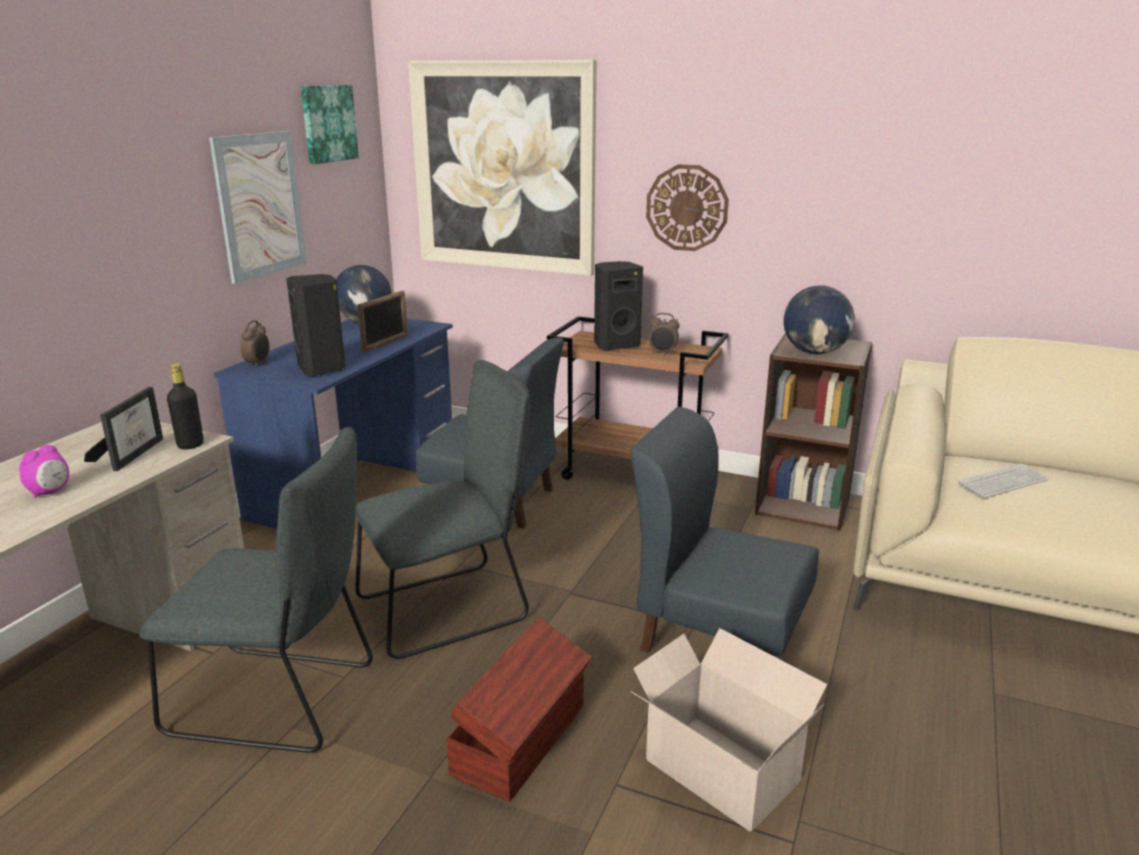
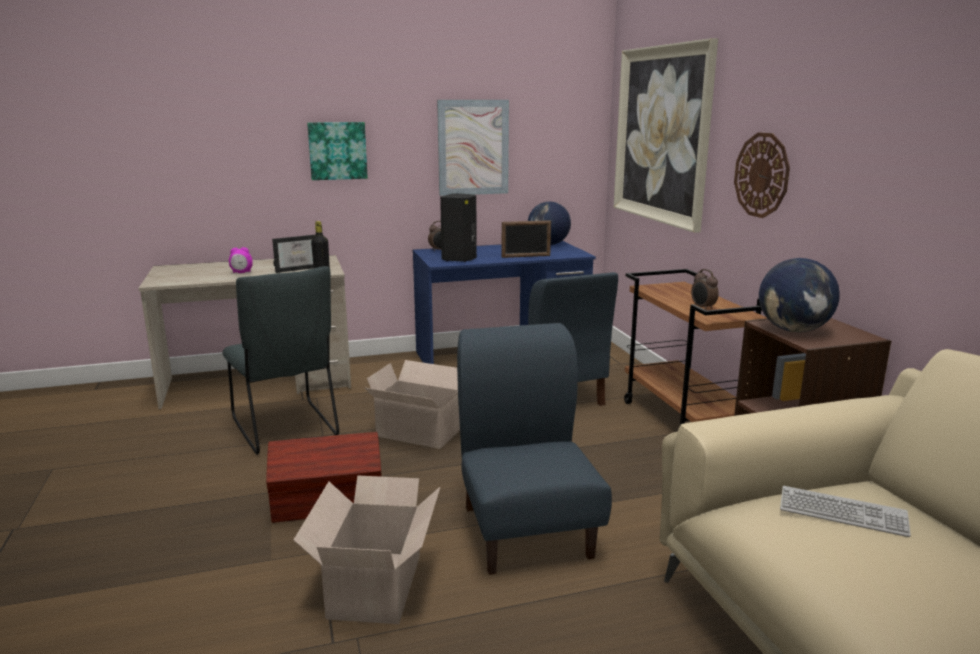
camera: 50 degrees right, 5 degrees down
(327, 123) = (549, 97): picture -> picture (337, 150)
(450, 607) = (421, 433): grey chair -> cardboard box
(615, 345) = (681, 294): black speaker -> none

